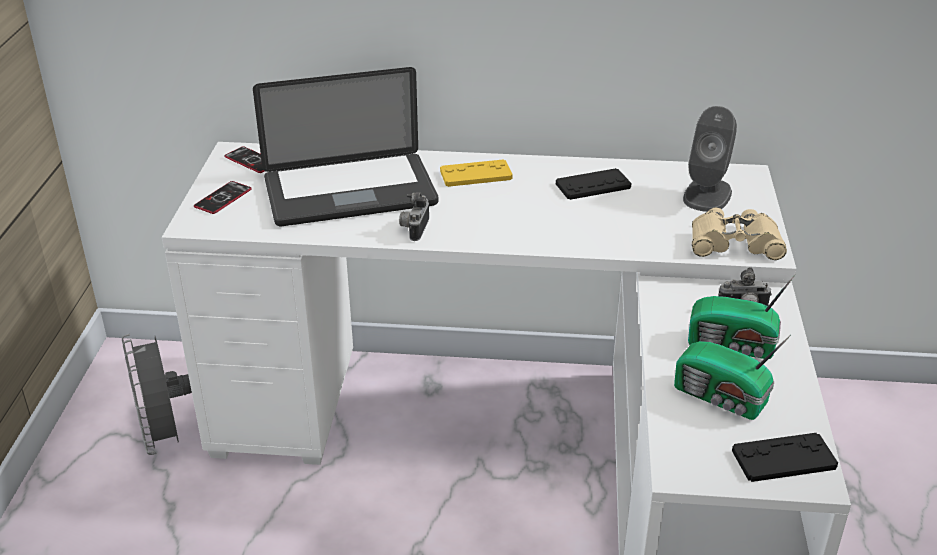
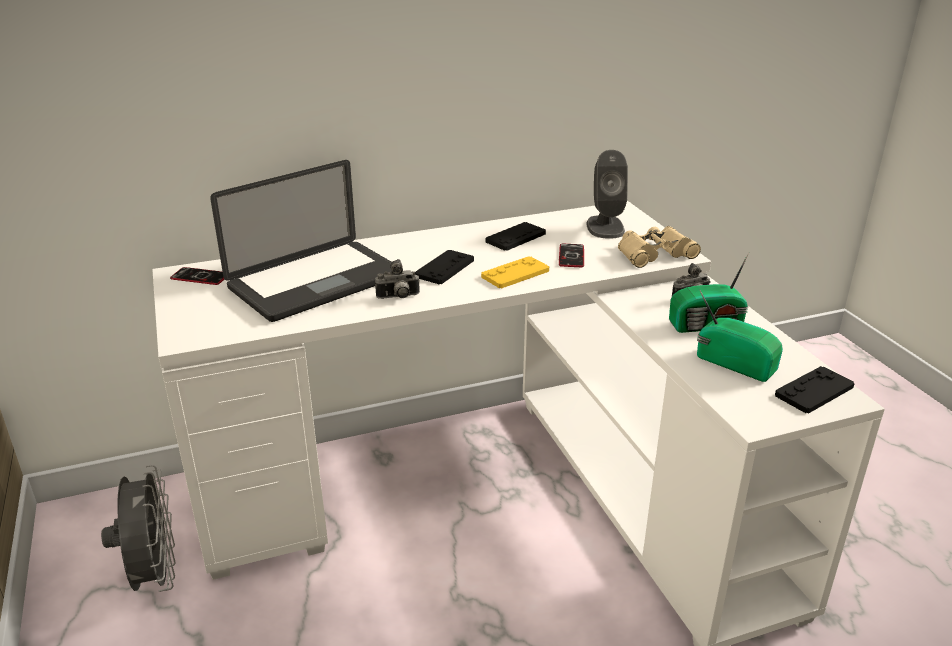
camera: 25 degrees left, 5 degrees down
(165, 437) = (154, 576): grey fan -> grey fan turned 150 degrees counterclockwise
(223, 198) = (197, 312): phone -> phone (571, 256)
(414, 229) = (398, 297): camera -> camera turned 90 degrees counterclockwise
(476, 175) = (415, 248): yellow game controller -> yellow game controller (515, 274)
(487, 206) = (444, 268): none -> black game controller
(721, 398) = (734, 362): radio -> radio turned 150 degrees counterclockwise

